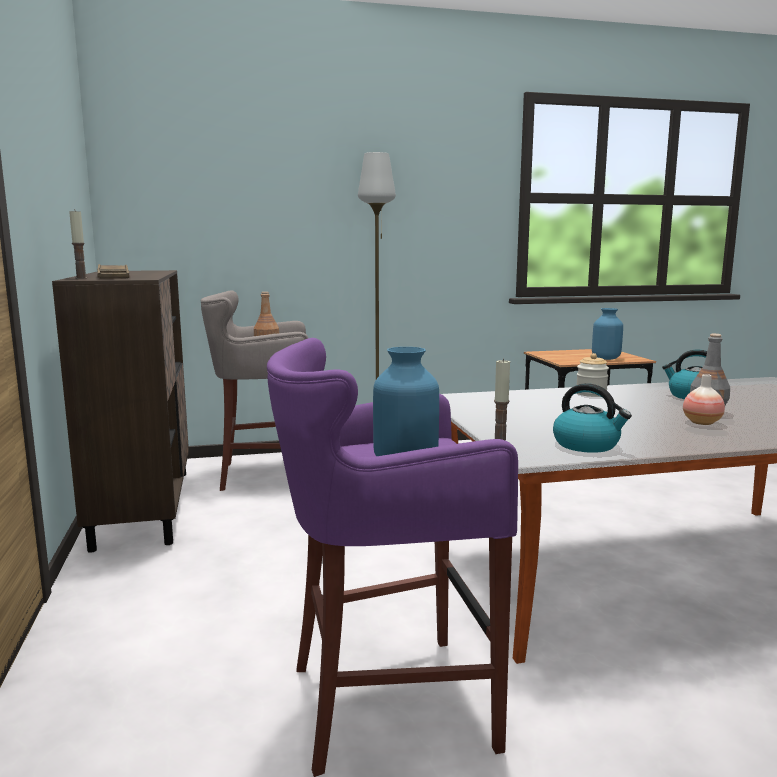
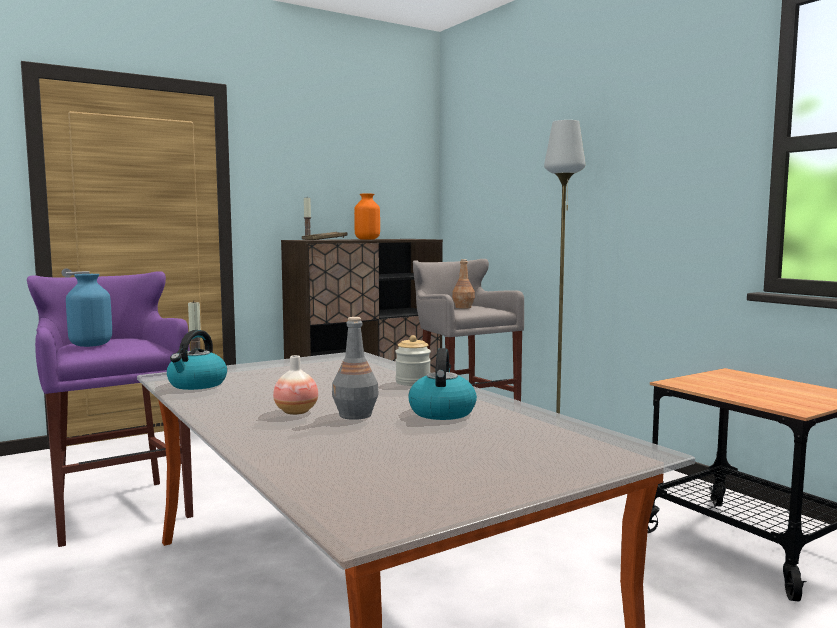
camera: 70 degrees right, 5 degrees down
(132, 274) = (367, 239): none -> orange vase
(606, 358) = (756, 396): blue vase -> none

